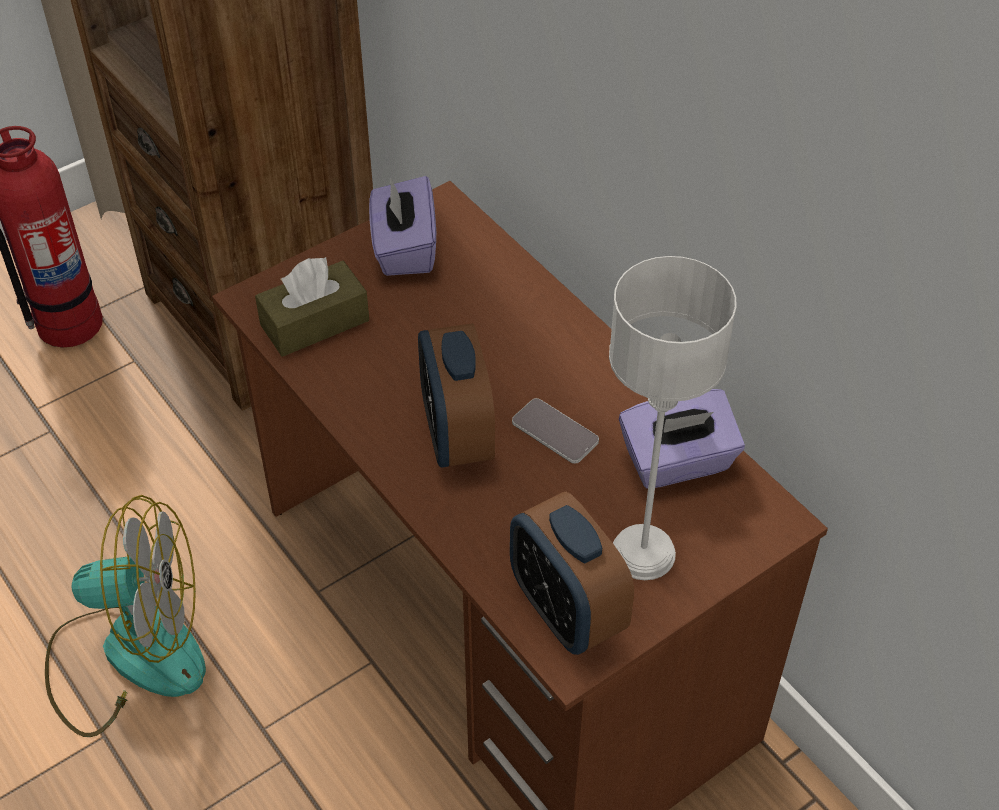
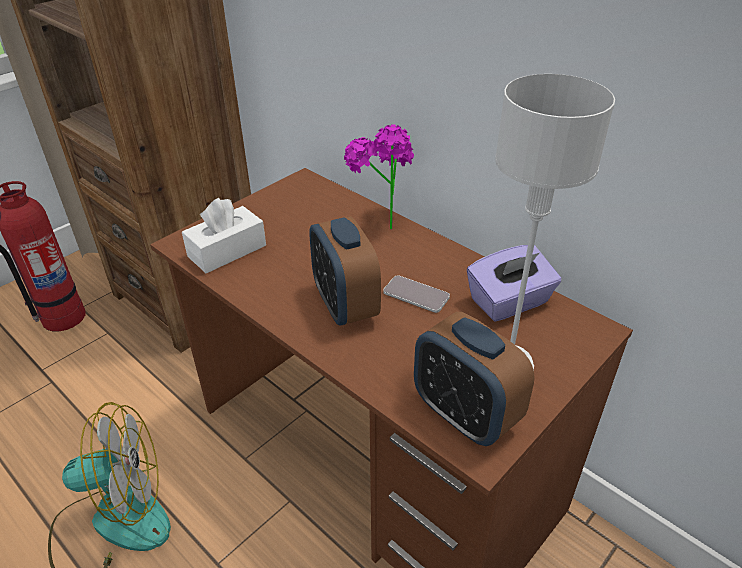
camera: 10 degrees left, 10 degrees down
(314, 323) = (227, 251): brown tissue box -> white tissue box
(404, 249) = (282, 204): purple tissue box -> none
(538, 303) = (381, 223): none -> potted plant

